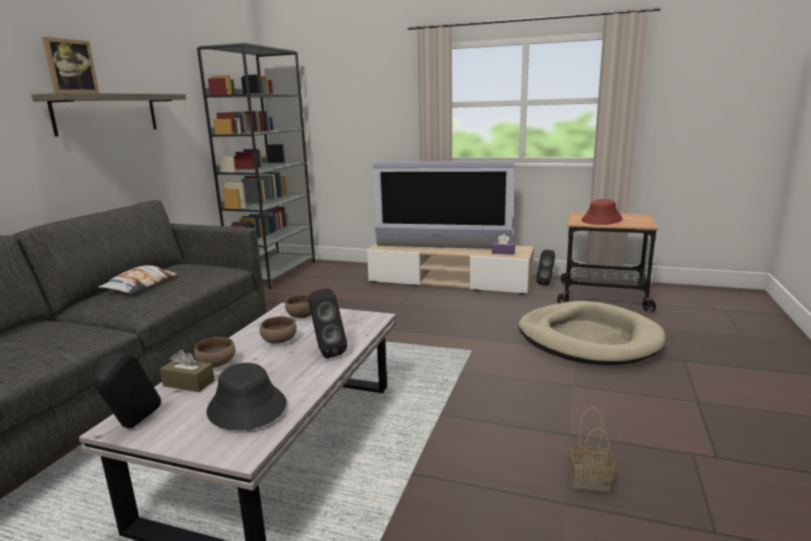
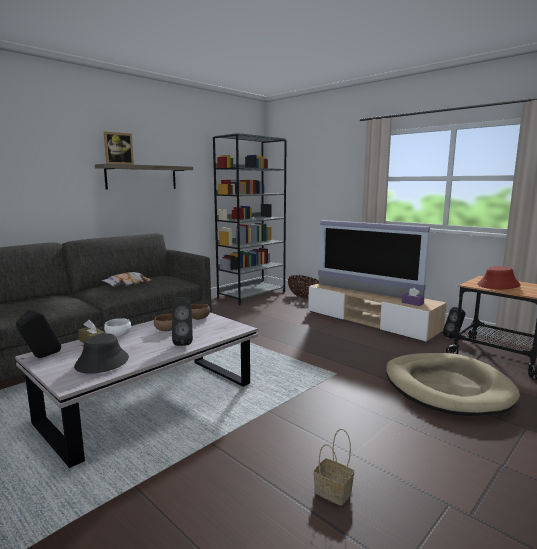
camera: 25 degrees right, 5 degrees down
(217, 364) = (119, 335): brown bowl -> white bowl
(345, 266) = (303, 297): none -> basket

